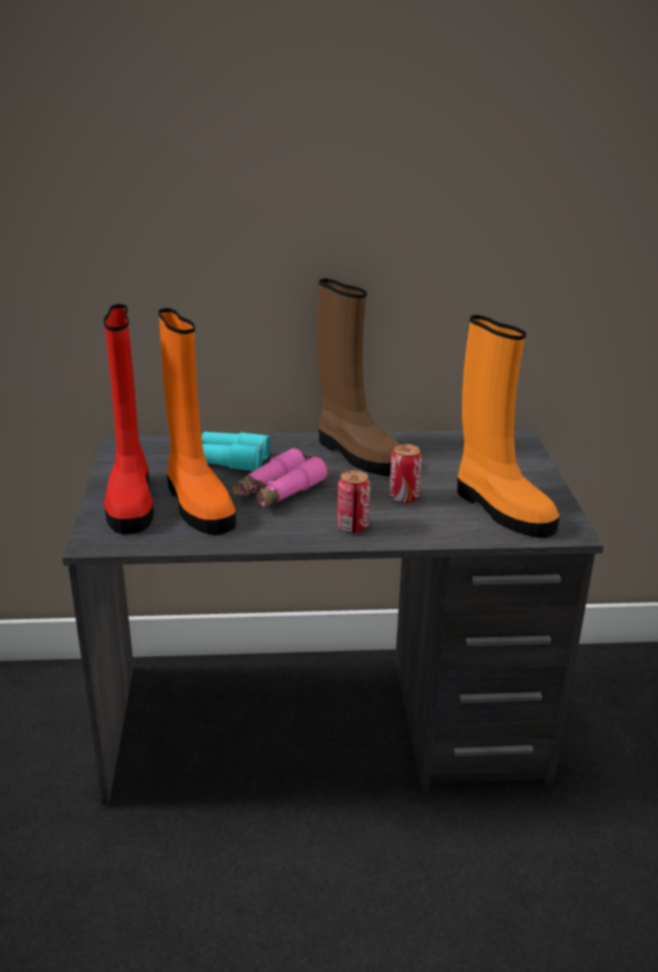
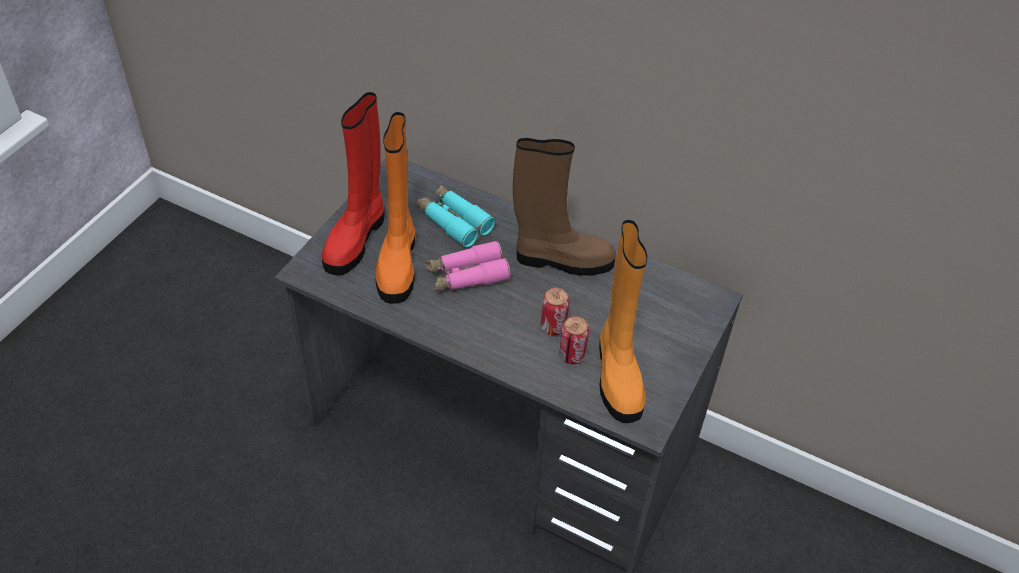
camera: 30 degrees right, 20 degrees up
(352, 526) = (487, 339): can -> can (572, 355)
(357, 454) = (561, 259): brown boot -> brown boot turned 75 degrees counterclockwise

